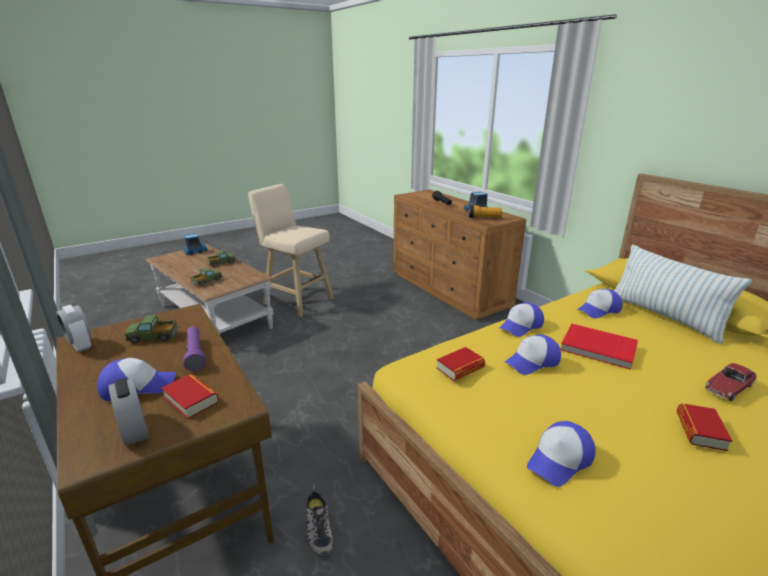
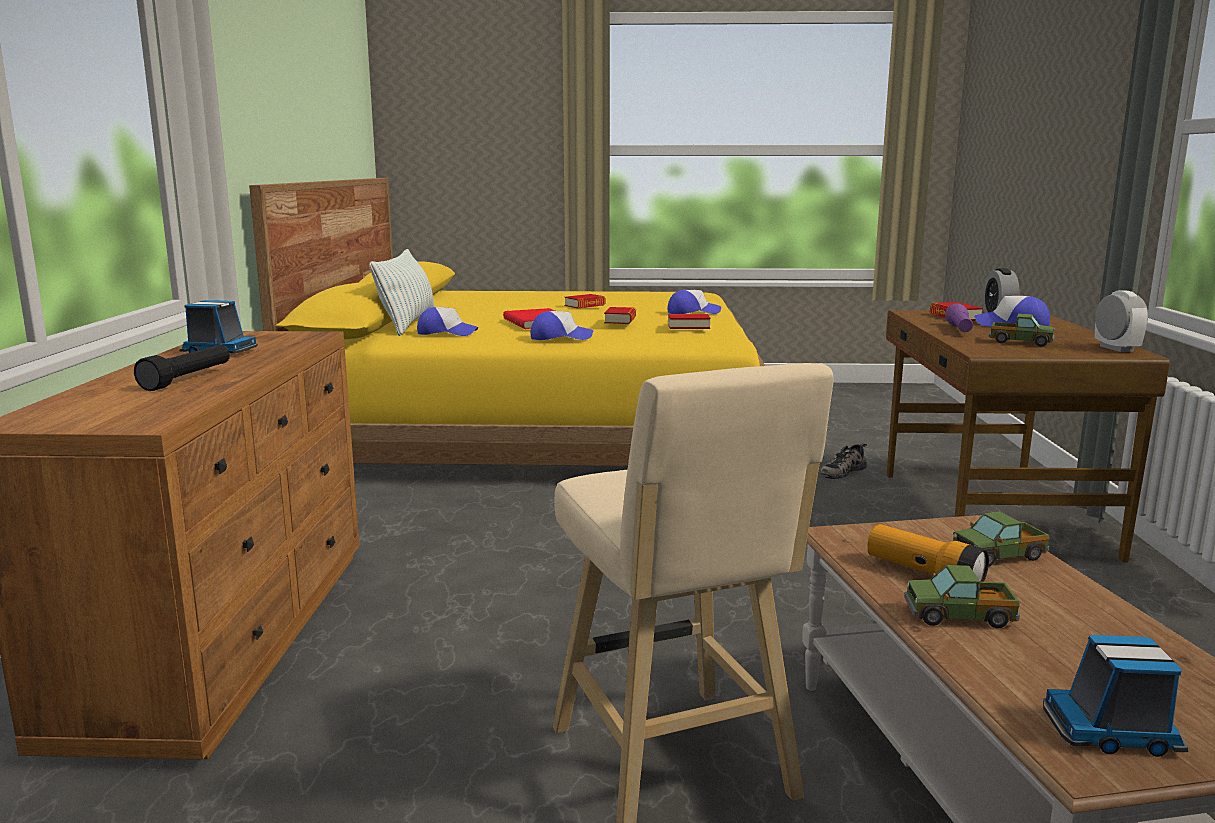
camera: 145 degrees left, 10 degrees down
(317, 528) = (842, 471): shoe -> shoe turned 150 degrees counterclockwise
(484, 217) = (272, 341): flashlight -> flashlight (924, 574)
(532, 361) = (620, 320): cap -> book
(728, 388) = (510, 308): toy car -> none

